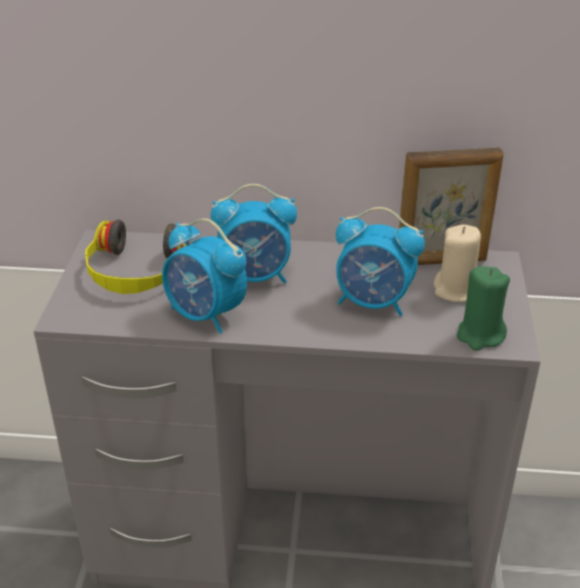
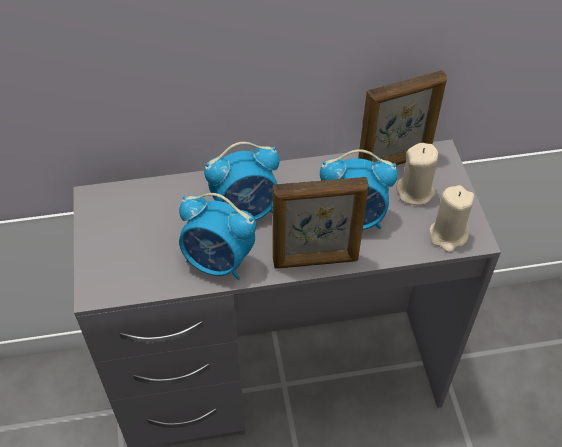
camera: 15 degrees left, 15 degrees up
(137, 271) = (140, 226): headphones -> none
(314, 332) = (316, 261): none -> picture frame
(480, 335) = (448, 235): green candle -> beige candle

